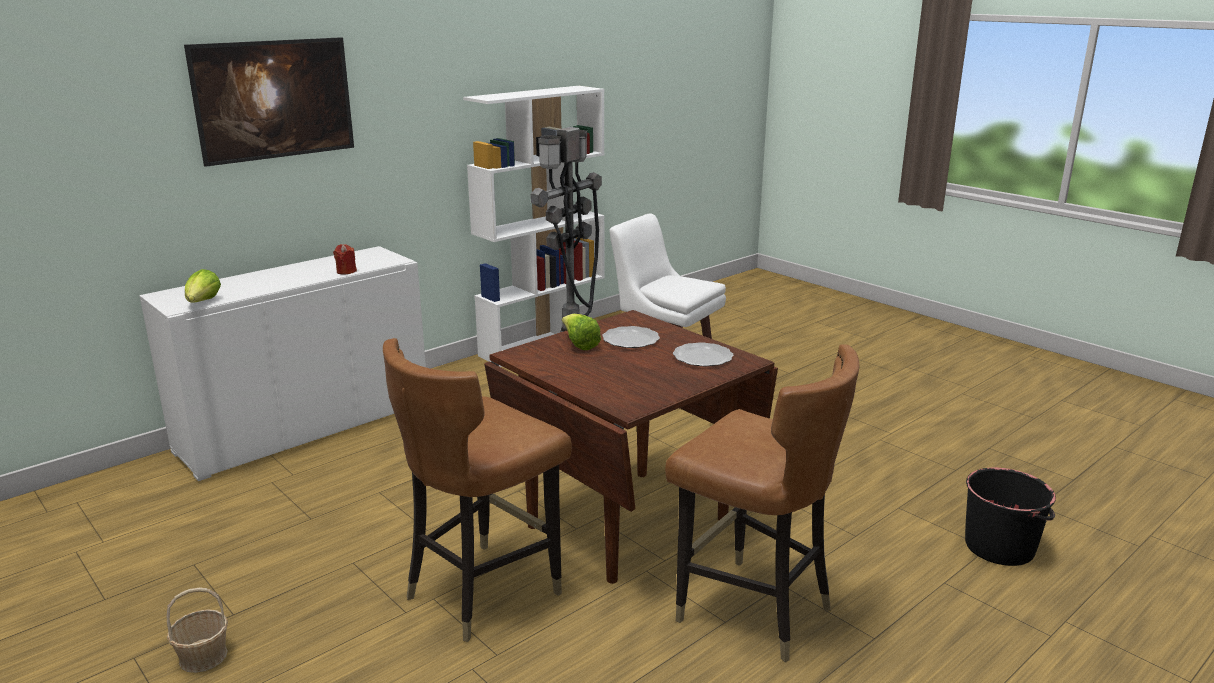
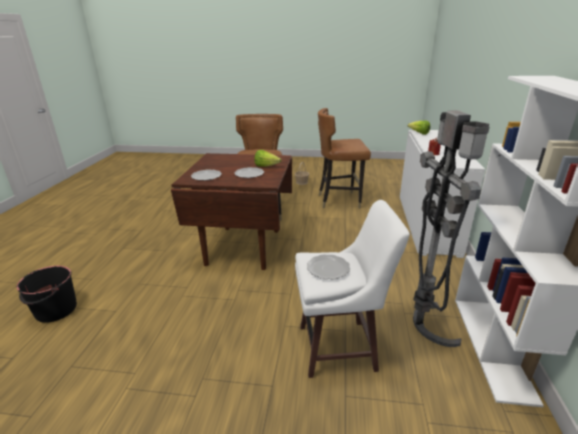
camera: 140 degrees right, 5 degrees up
(278, 128) = (489, 69): picture -> none
(683, 284) = (328, 269): none -> plate
(752, 610) = (171, 239): brown chair -> brown chair (339, 200)

